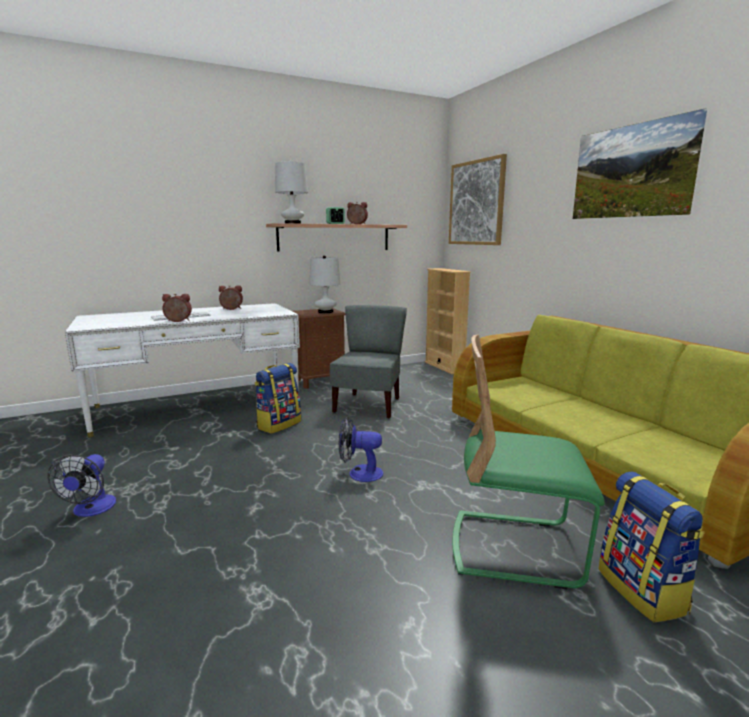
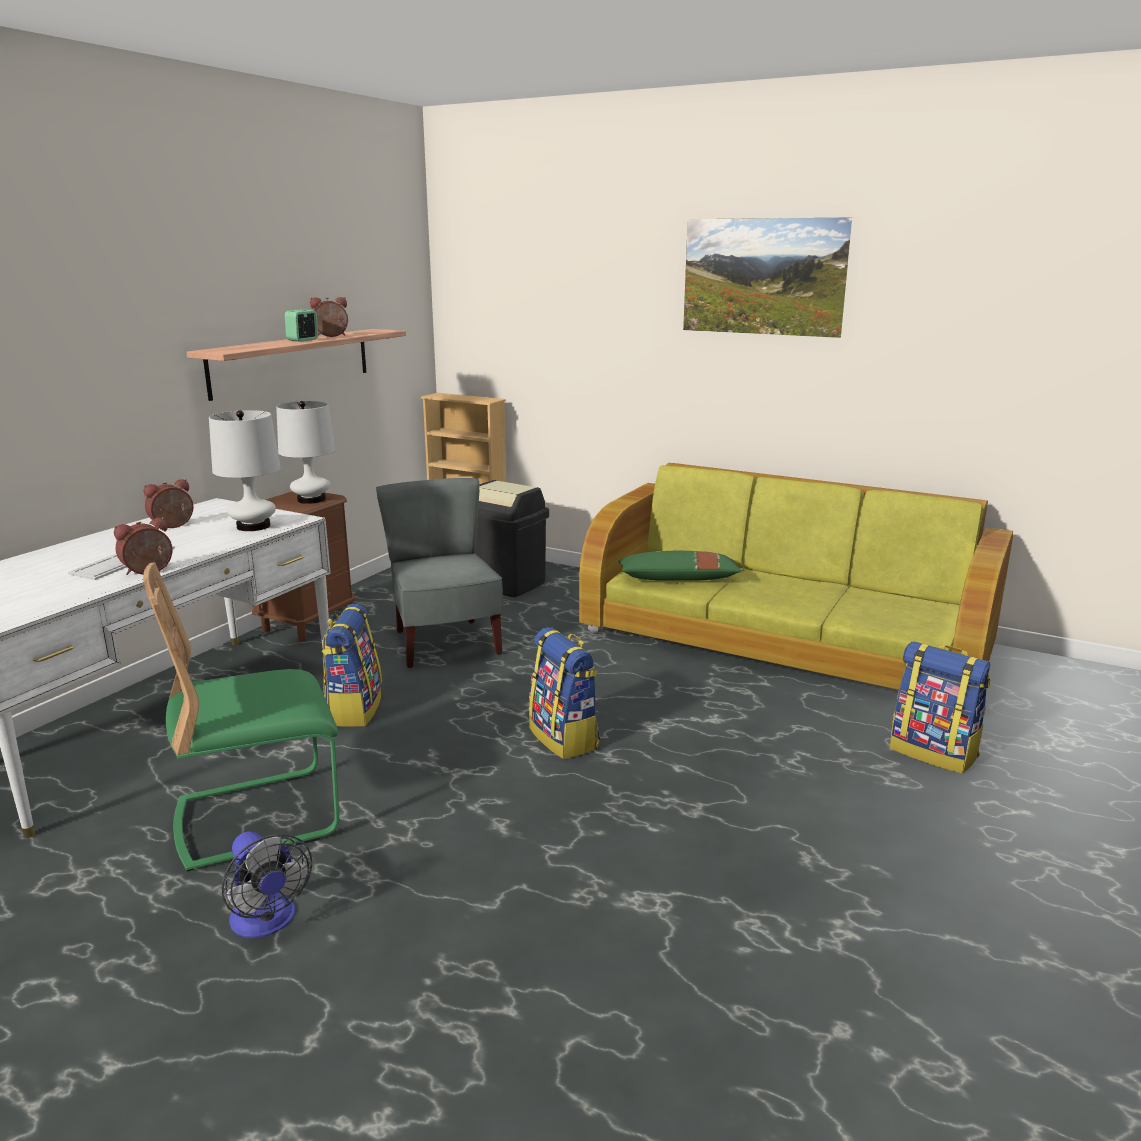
camera: 35 degrees left, 5 degrees up
(293, 223) = (243, 348): white table lamp -> white table lamp (253, 526)
(359, 473) = (565, 738): fan -> backpack
(445, 385) = (508, 584): none -> black trash can
(476, 203) = (504, 290): picture -> none
(515, 548) = (811, 757): green chair -> green chair (258, 817)
(519, 393) = (678, 579): none -> green pillow

